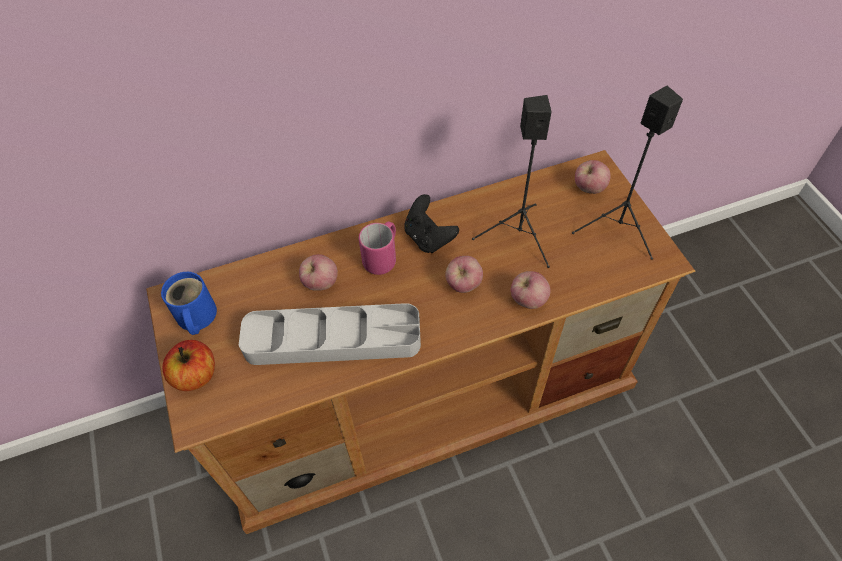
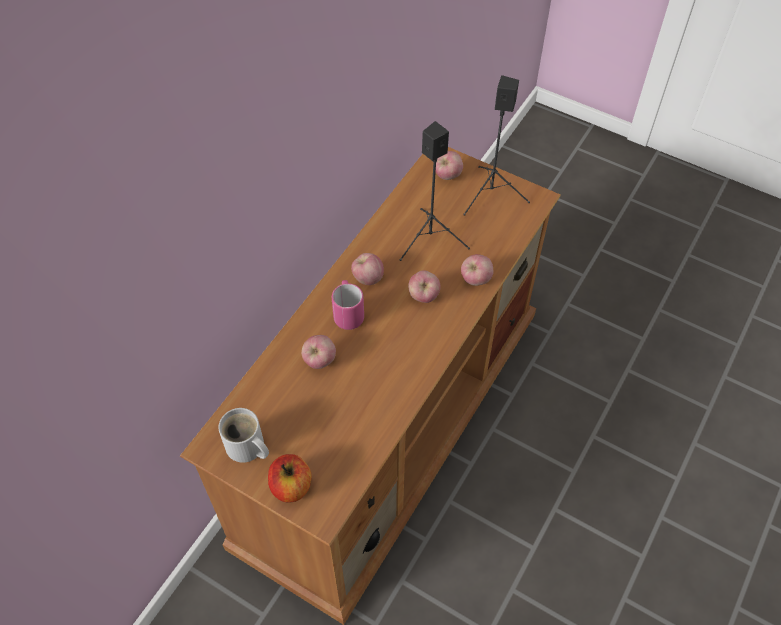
camera: 40 degrees left, 0 degrees up
(195, 317) = (246, 448): blue mug -> white mug
(333, 339) = (368, 393): grey tray -> none
(428, 238) = (367, 278): black game controller -> apple

